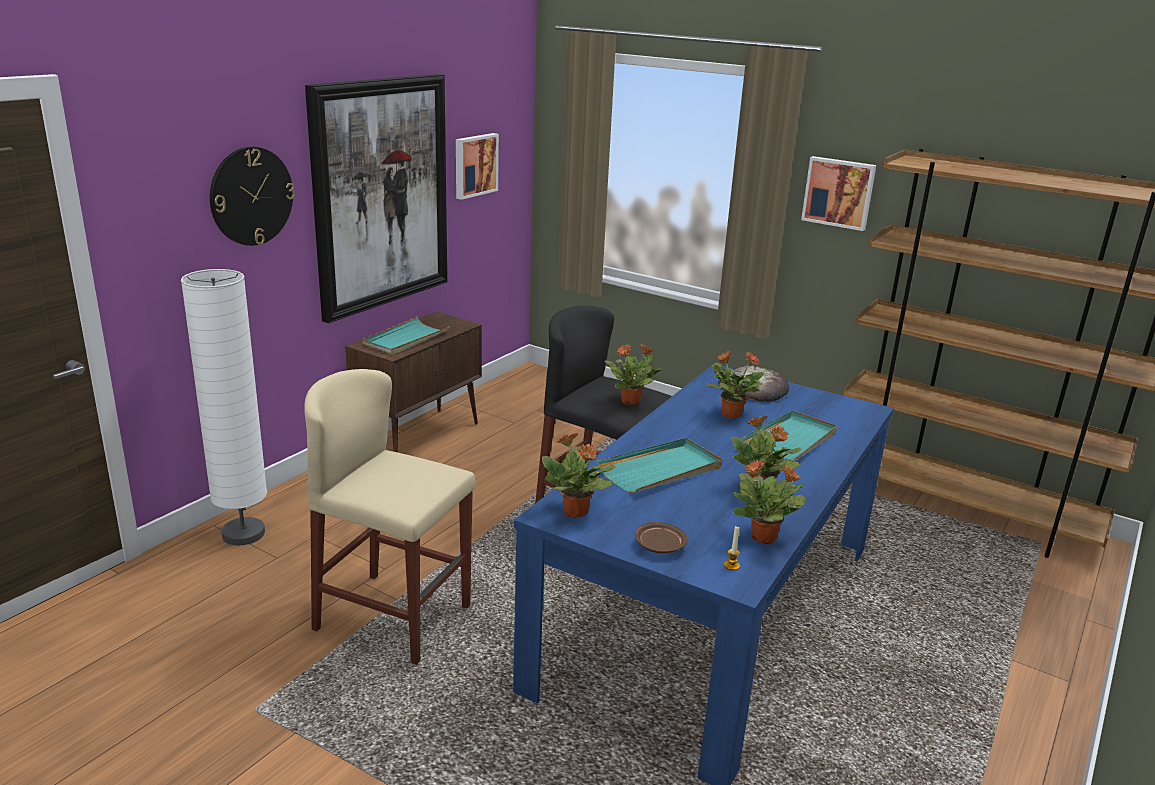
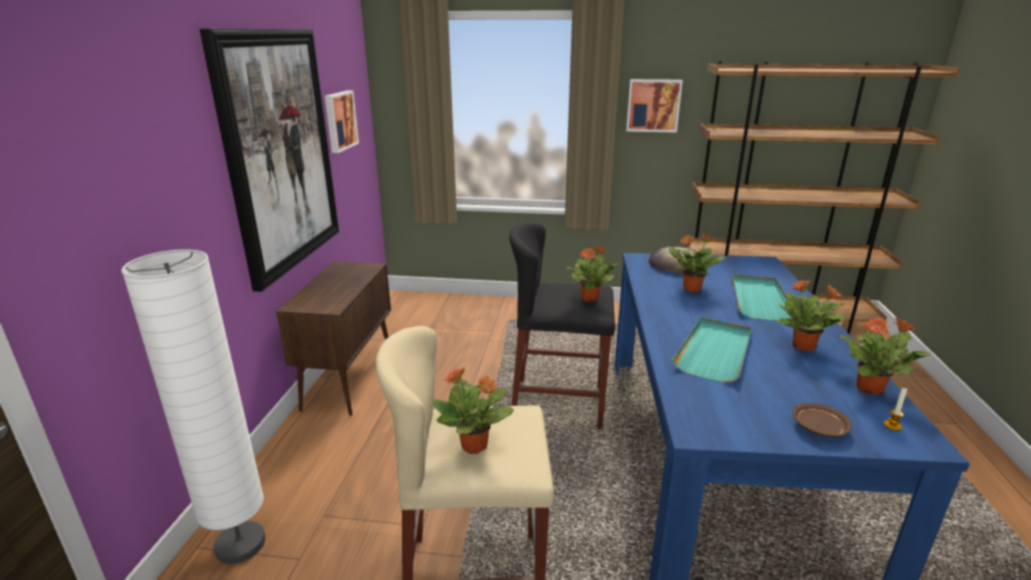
camera: 25 degrees left, 0 degrees up
(251, 196) = (167, 161): wall clock -> none
(405, 339) = (331, 291): turquoise tray -> none
(576, 512) = (712, 418): potted plant -> potted plant (475, 446)

